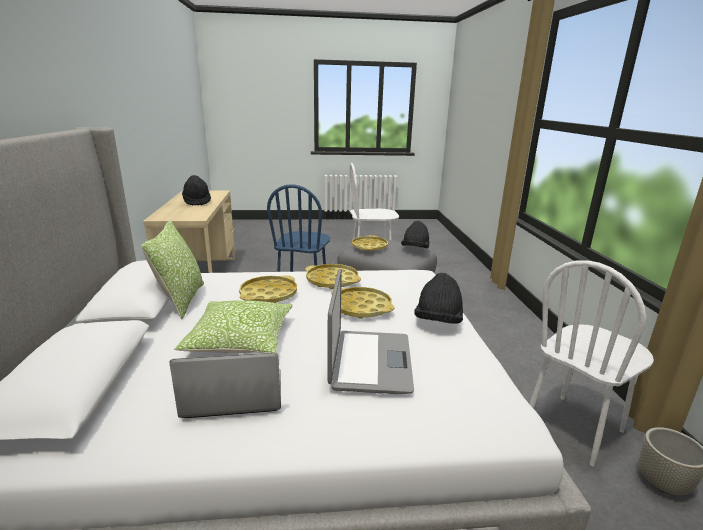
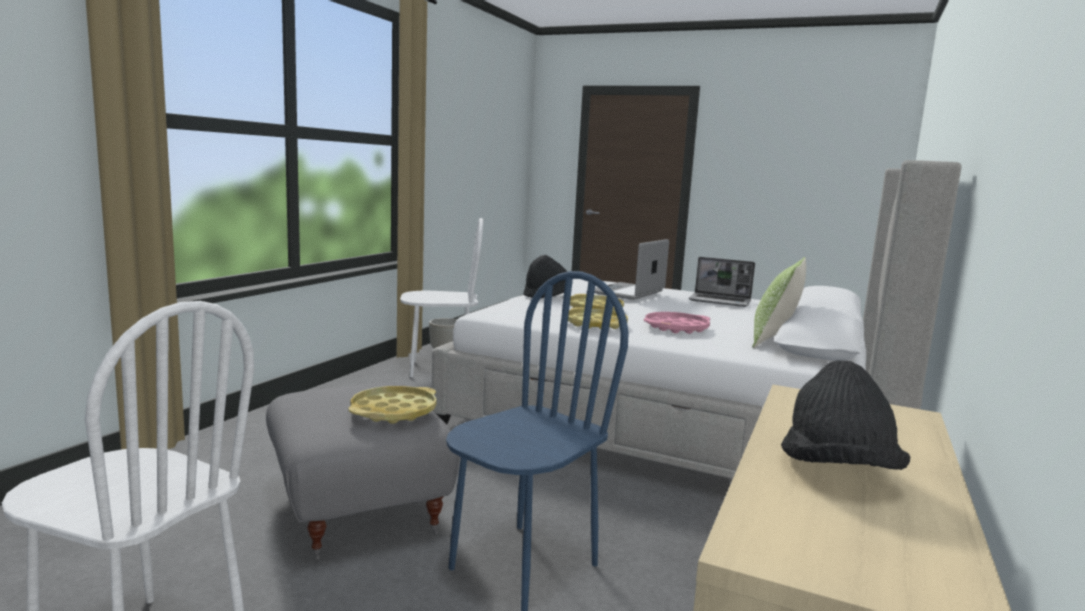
camera: 150 degrees left, 10 degrees down
(240, 340) = (712, 314): pillow -> none
(268, 294) = (676, 328): yellow tray -> pink tray
(415, 249) = (325, 389): black hat -> none

